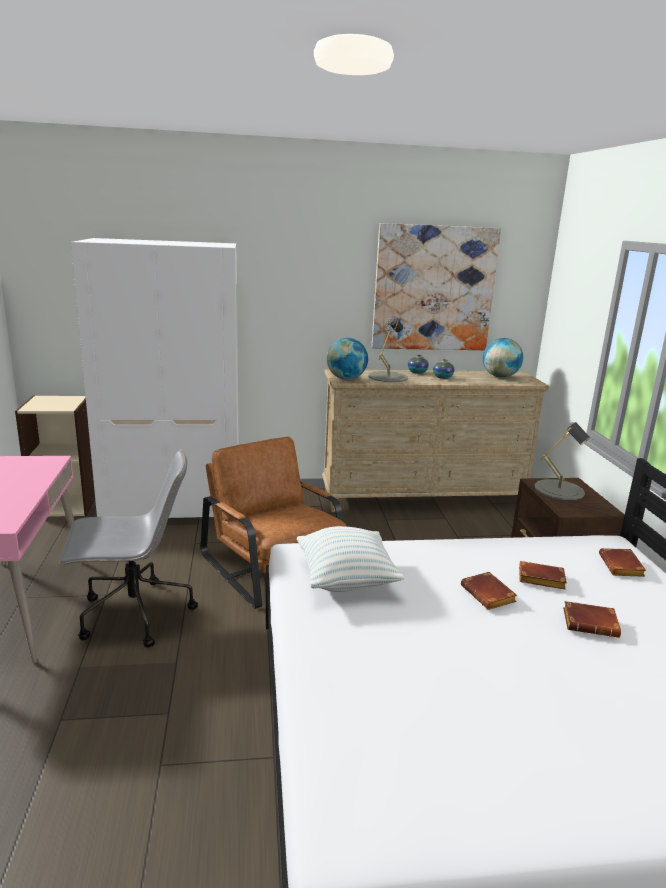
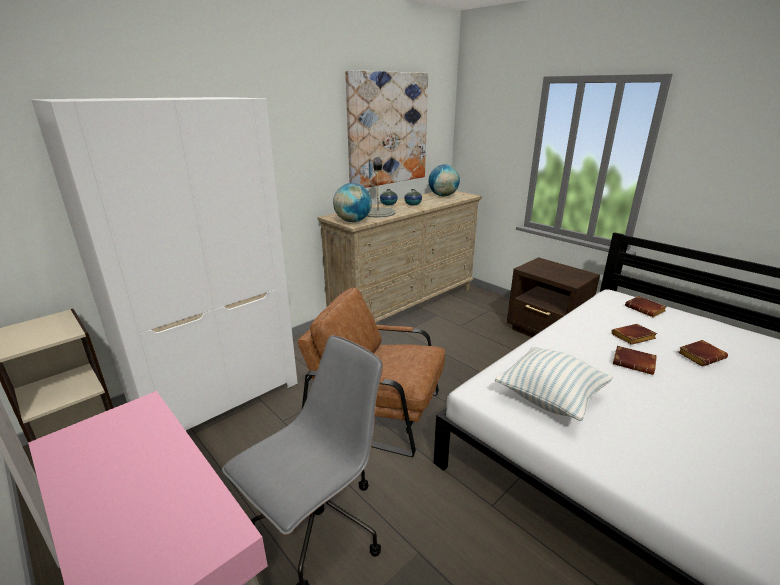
camera: 35 degrees left, 5 degrees up
(559, 490) = (545, 269): grey table lamp -> none

